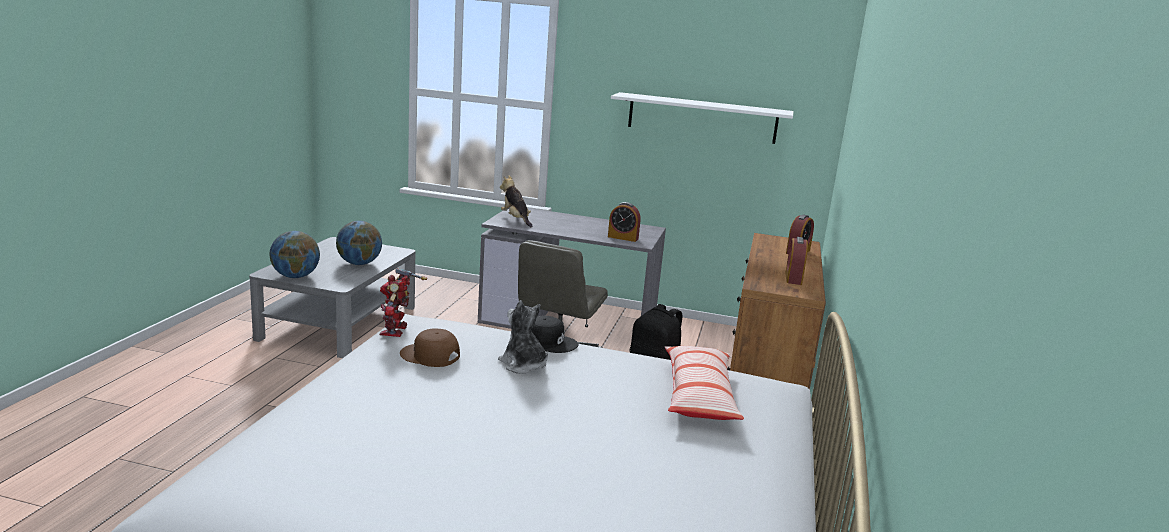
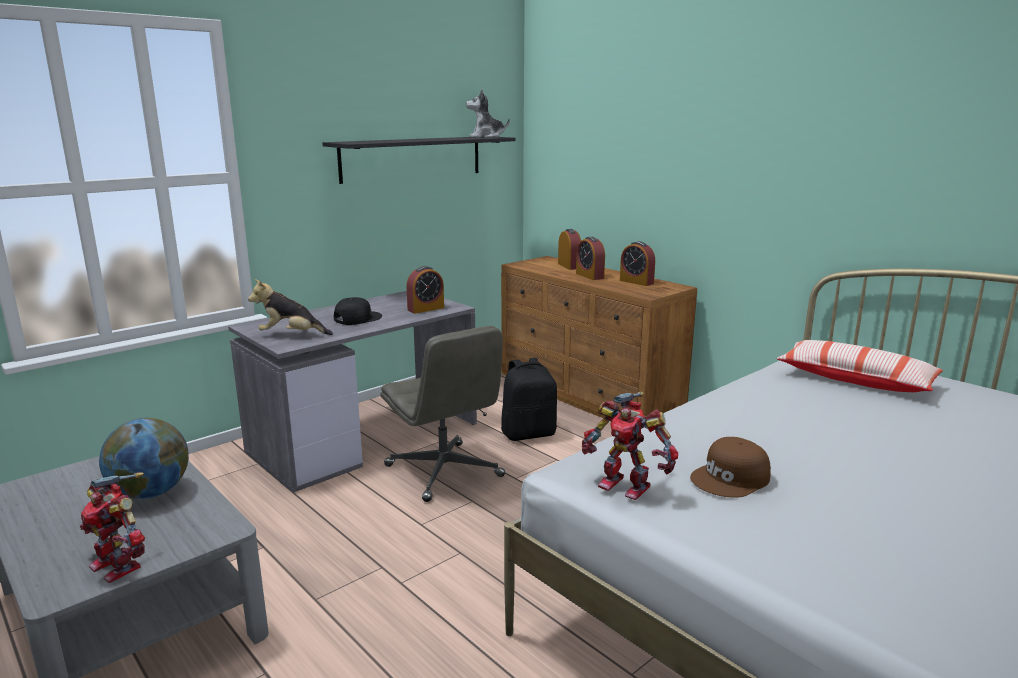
camera: 55 degrees left, 0 degrees up
(295, 276) = (119, 565): globe -> toy robot
(523, 365) = (771, 433): plush toy -> plush toy (486, 137)
(549, 342) = (707, 408): black cap -> black cap (357, 318)
(702, 118) = (412, 158): white shelf -> black shelf
(778, 262) = (589, 276): none -> alarm clock

